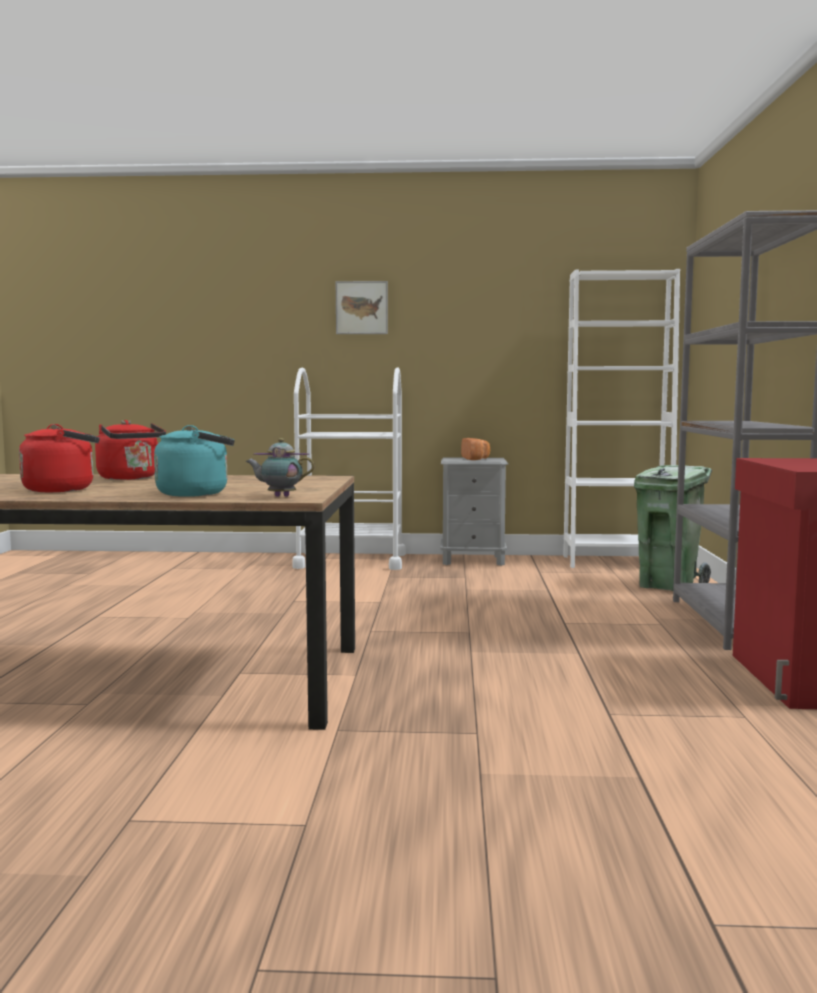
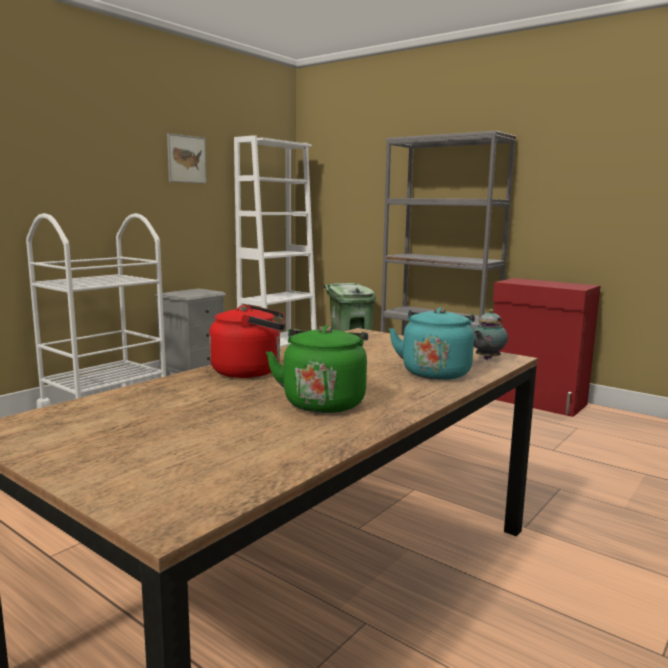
camera: 55 degrees left, 5 degrees up
(63, 490) = (324, 402): red kettle -> green kettle
(361, 307) = (73, 149): picture -> picture (186, 159)
(476, 459) = (194, 292): bread -> none

